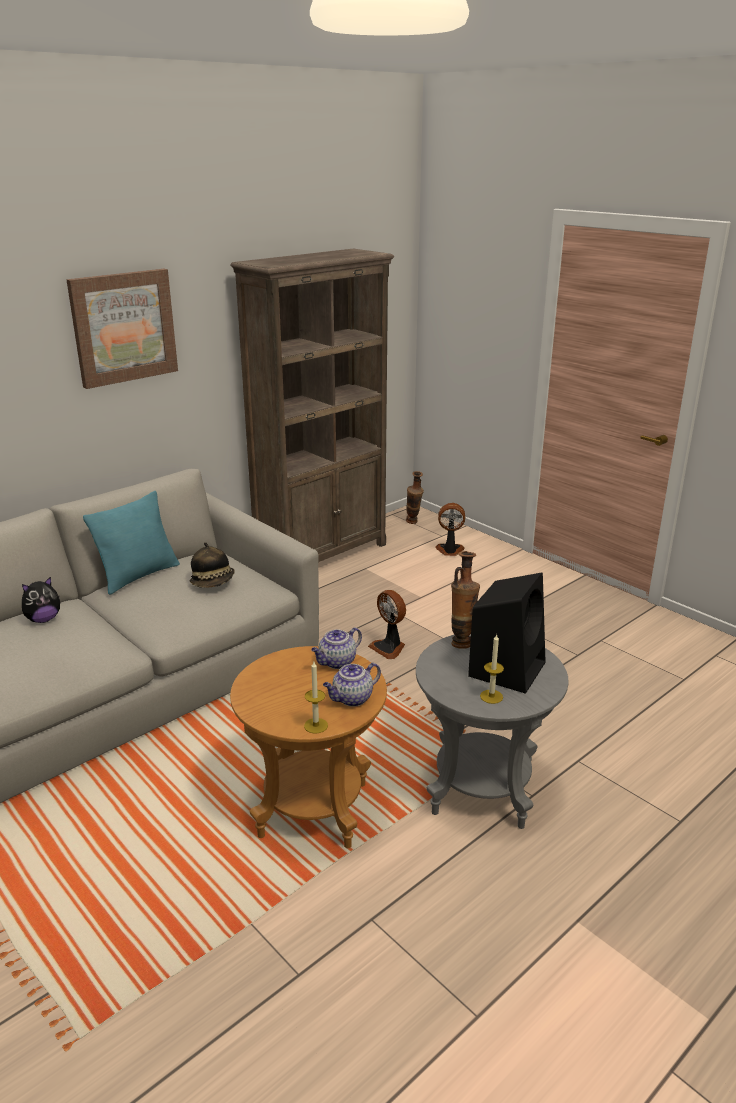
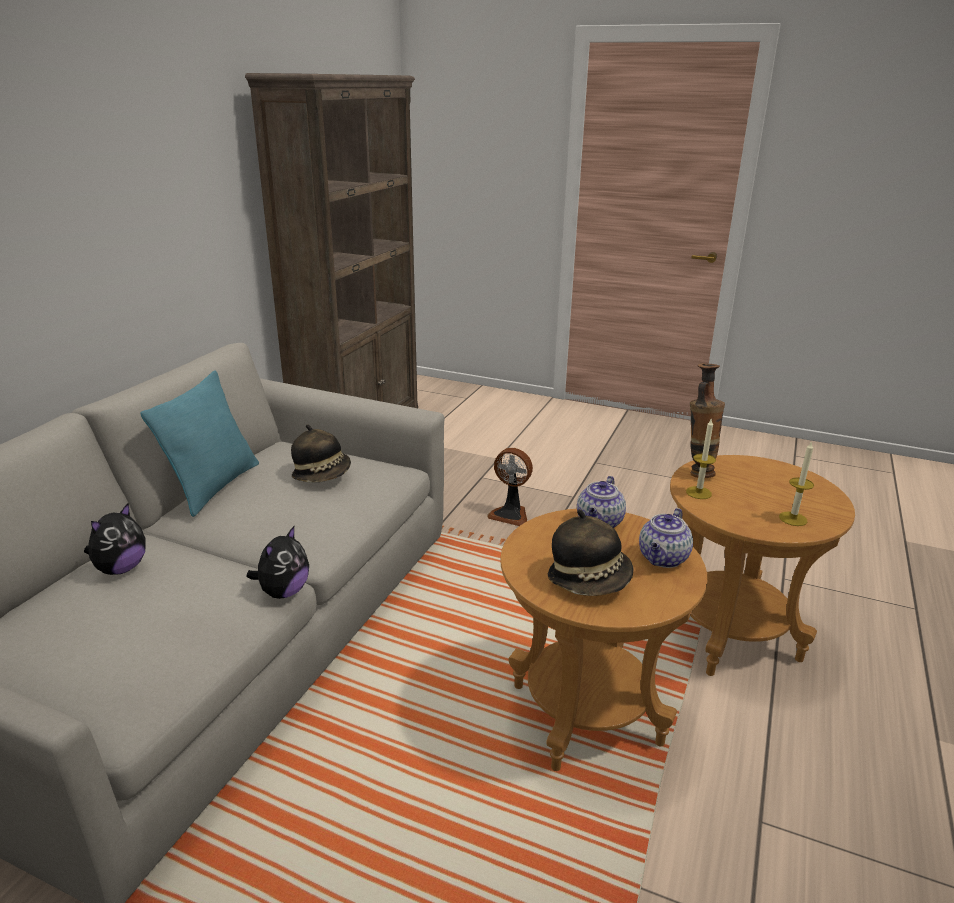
camera: 25 degrees left, 0 degrees up
(123, 327) = (129, 151): picture -> none
(127, 659) = (283, 592): none -> plush toy
(284, 699) = (589, 579): none -> hat
(316, 725) = (661, 600): candle -> candle (698, 493)
(413, 523) = (428, 391): vase -> none
(449, 551) = (487, 410): fan -> none
(481, 789) = (730, 634): grey side table -> brown side table
(507, 668) = (770, 487): black speaker -> none

